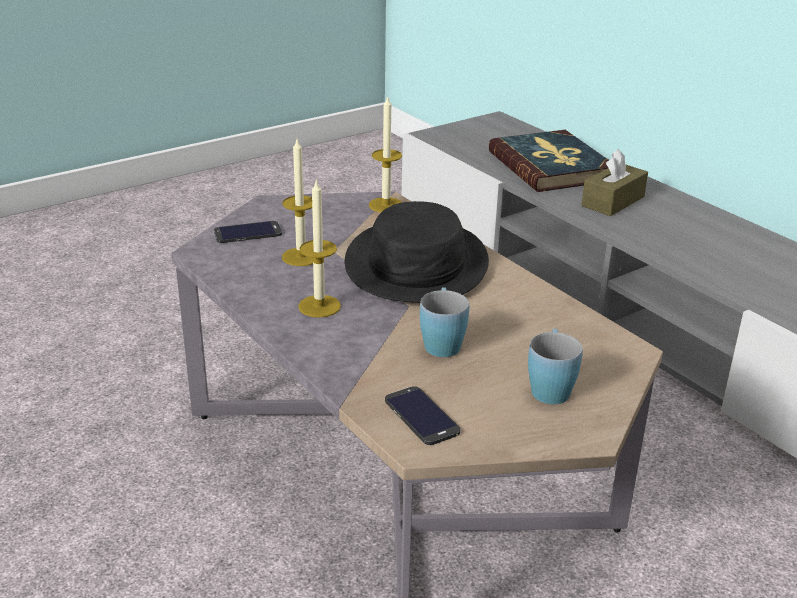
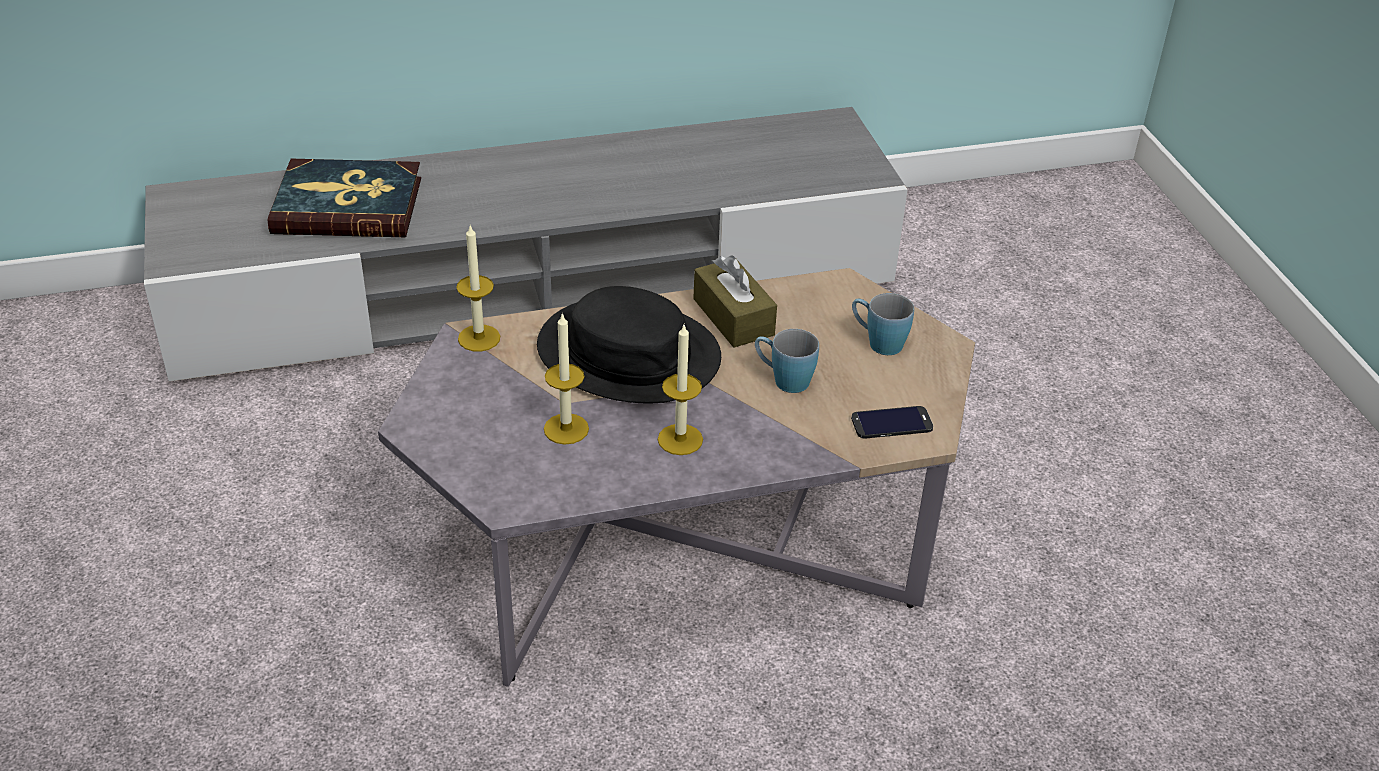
camera: 70 degrees left, 10 degrees up
(248, 233) = (481, 457): phone -> none
(613, 201) = (467, 198): brown tissue box -> brown tissue box (733, 317)

